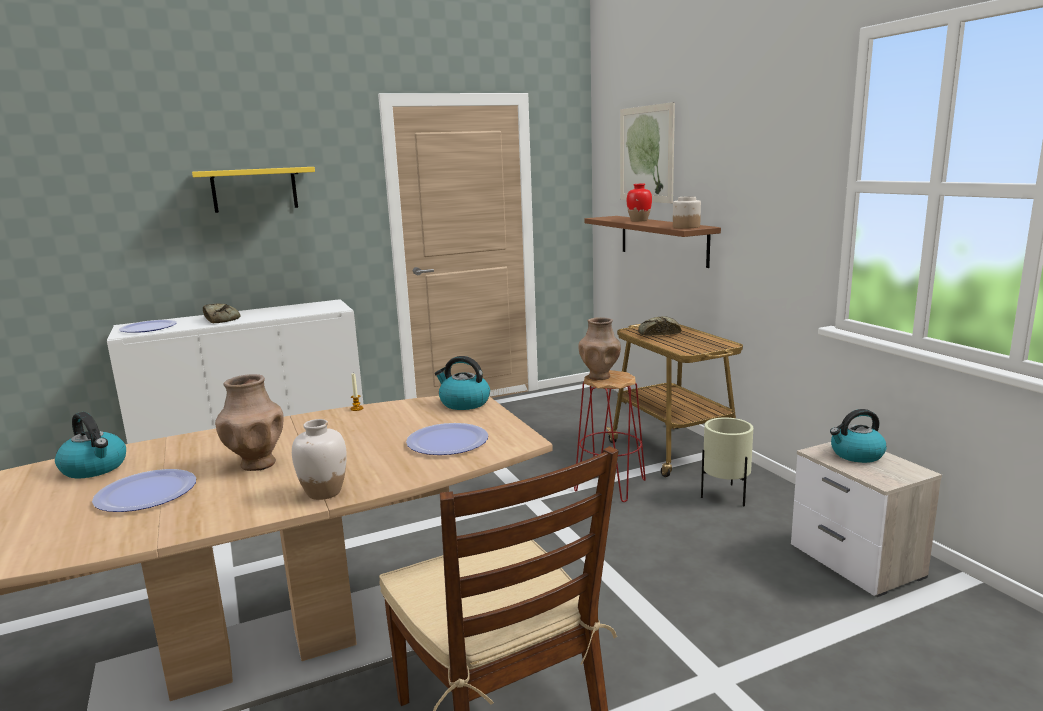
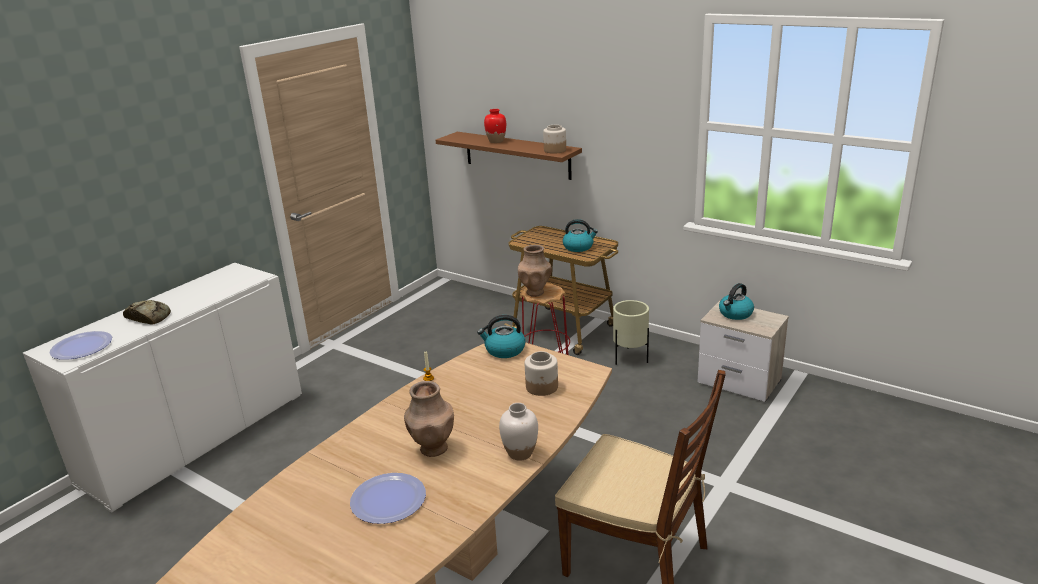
camera: 30 degrees left, 10 degrees up
(95, 468) = (301, 497): kettle -> kettle (578, 247)
(254, 189) = (140, 170): yellow shelf -> none
(447, 441) = (542, 387): plate -> jar
(646, 154) = (491, 80): picture -> none
(657, 333) = (544, 241): bread -> none

